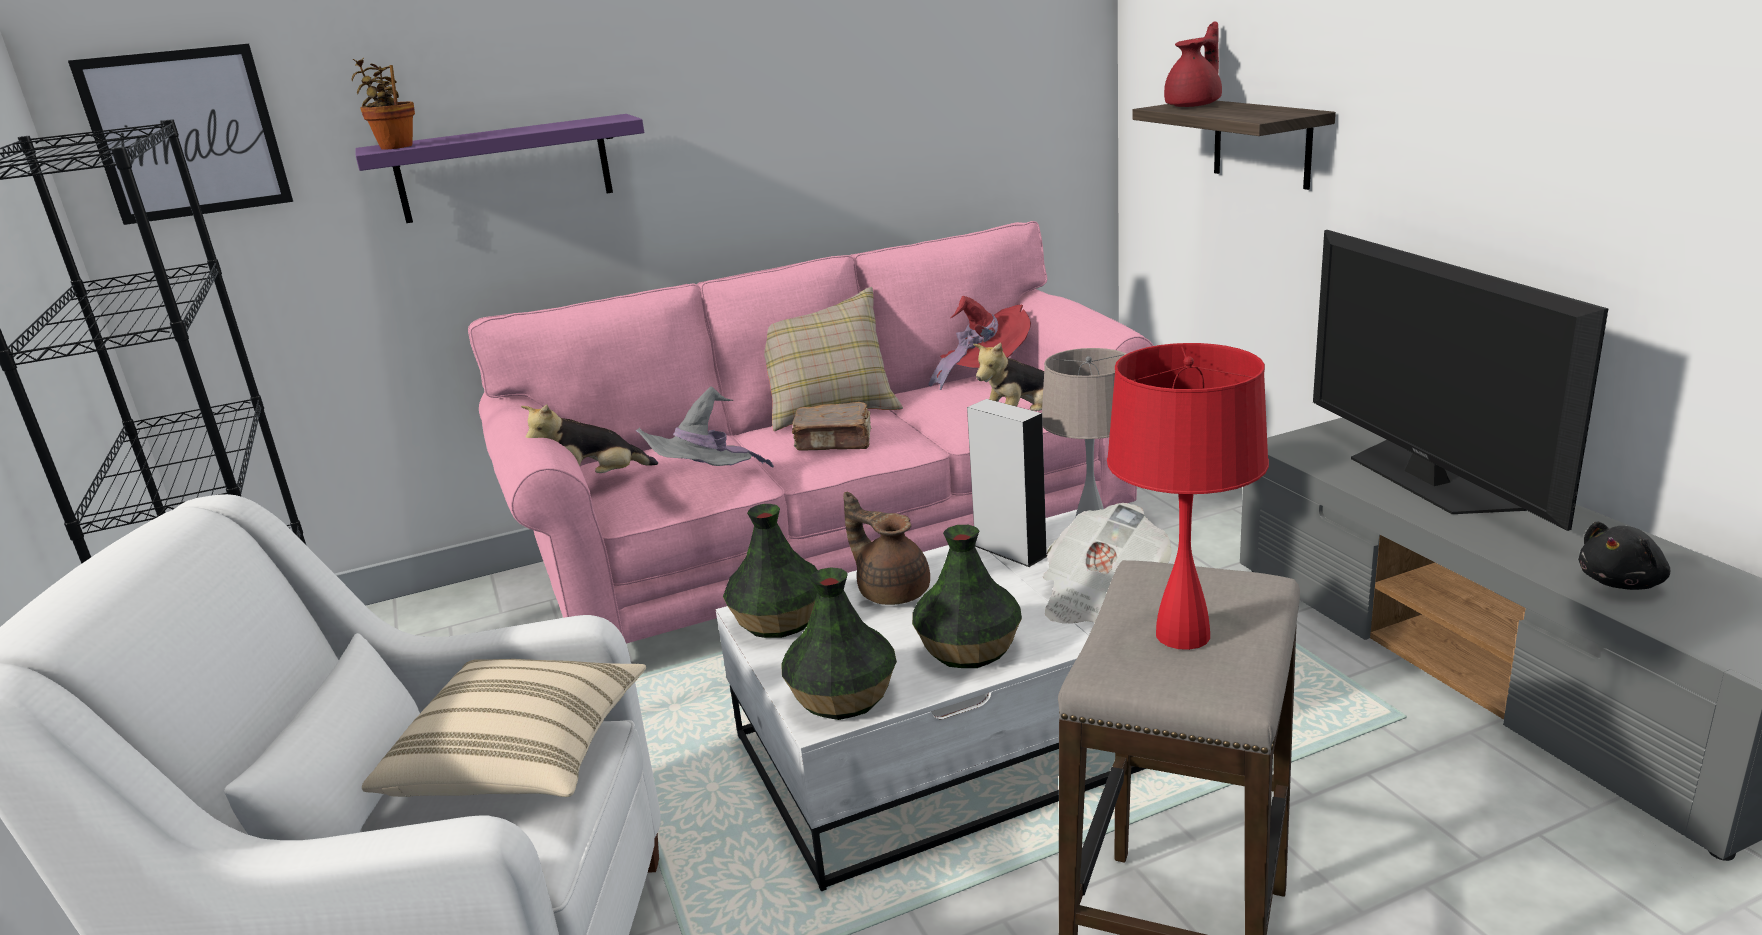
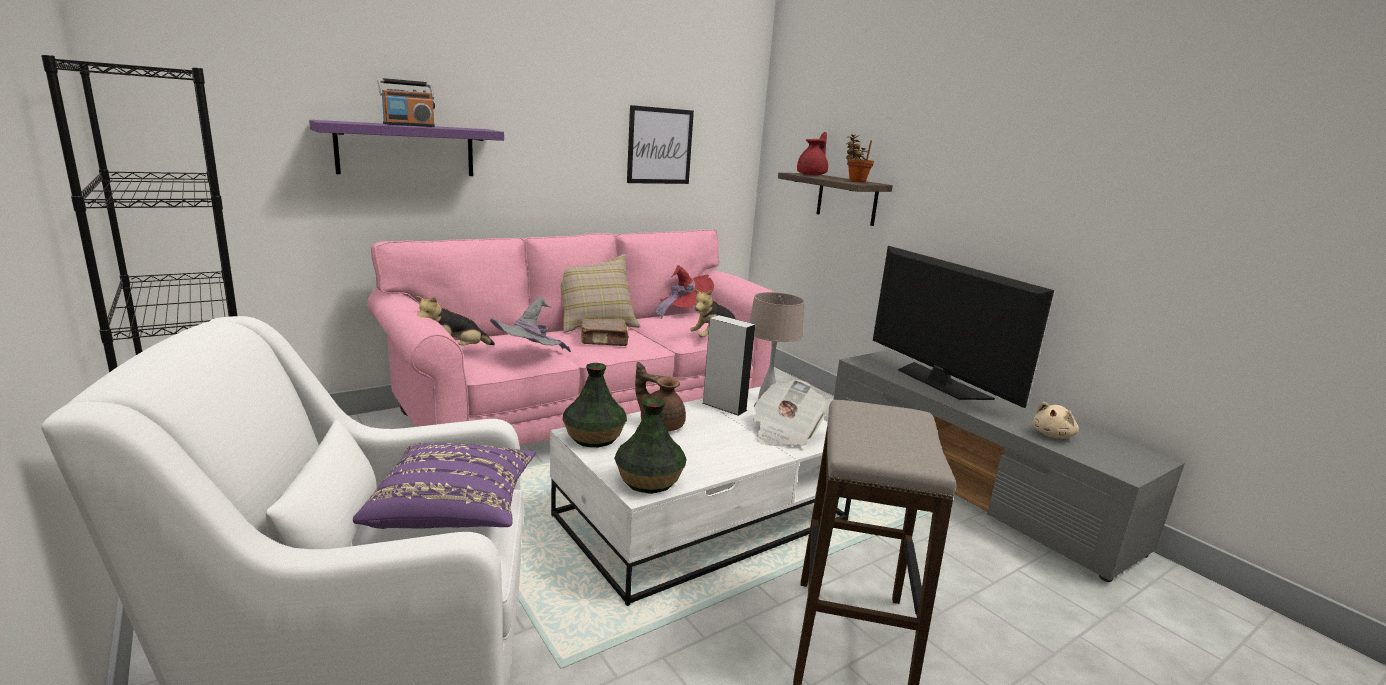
camera: 15 degrees left, 5 degrees down
(186, 134) = (189, 89): picture -> picture (660, 146)
(395, 146) = (341, 122): potted plant -> potted plant (855, 181)
(495, 134) = (409, 125): none -> radio
(521, 760) = (454, 510): beige pillow -> purple pillow
(967, 648) = (717, 457): vase -> none
(1181, 635) = (885, 436): red table lamp -> none
(1622, 582) = (1053, 435): black plush toy -> beige plush toy

